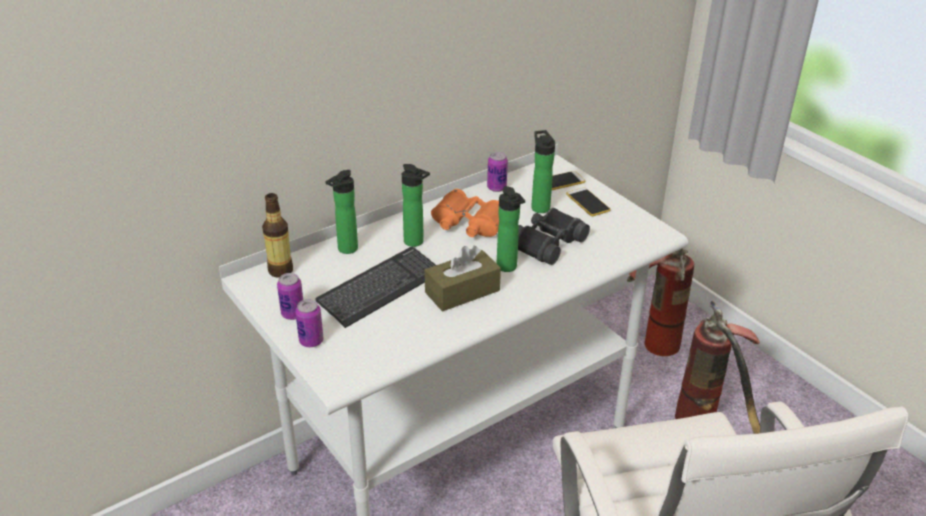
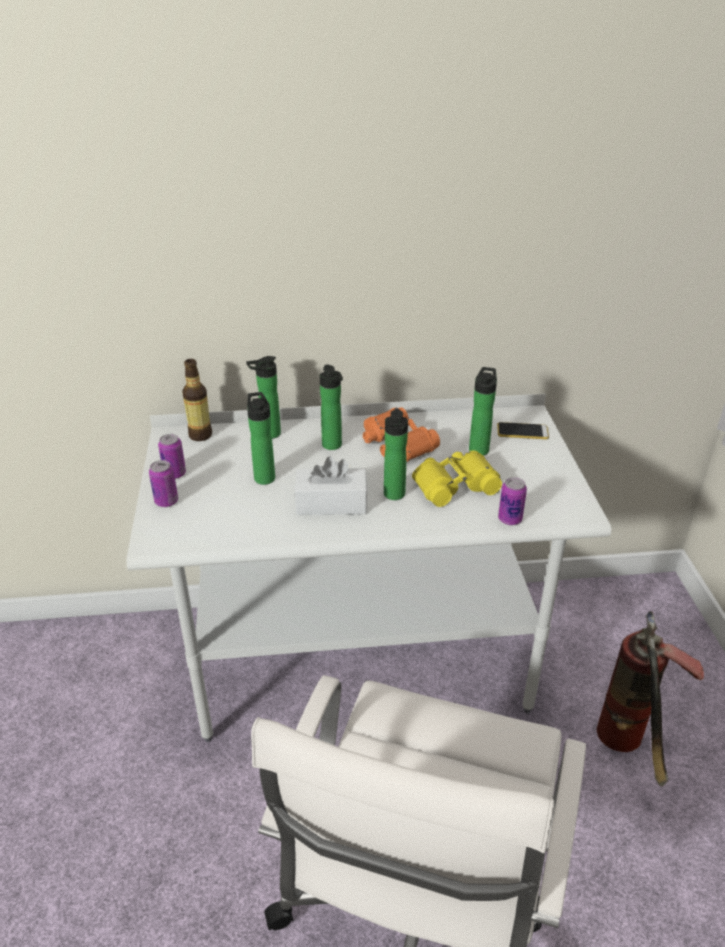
camera: 30 degrees right, 0 degrees up
(380, 288) = (264, 476): keyboard -> bottle
(462, 291) = (331, 503): brown tissue box -> white tissue box
(496, 188) = (453, 419): can -> can (509, 519)
(547, 243) = (454, 485): black binoculars -> yellow binoculars
(588, 202) = (532, 459): phone -> none
(651, 337) = (629, 633): fire extinguisher -> none

